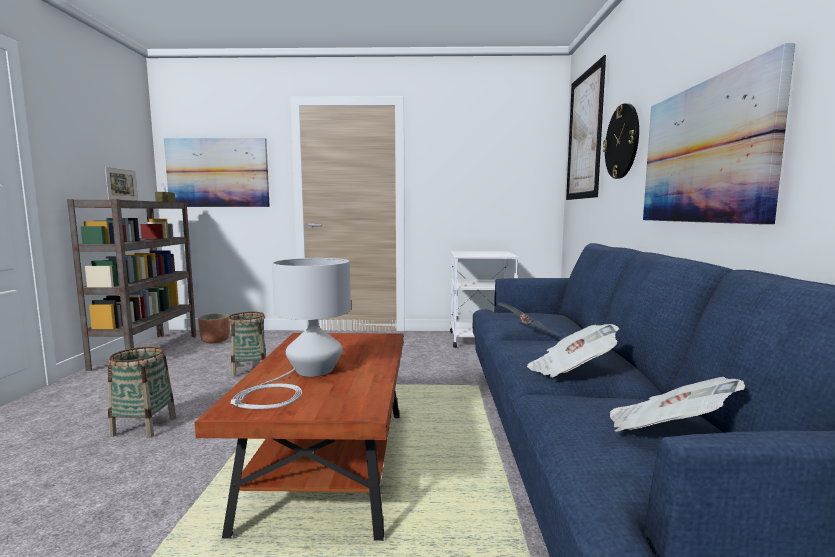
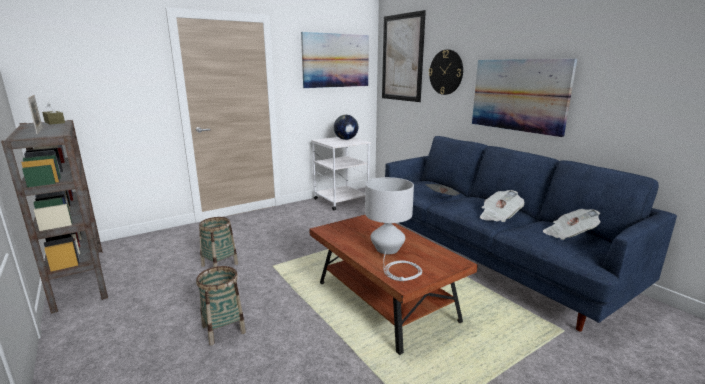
camera: 35 degrees left, 10 degrees up
(215, 341) = (133, 250): planter -> none
(218, 173) = (92, 84): picture -> picture (336, 60)
(494, 253) = (346, 139): none -> globe

